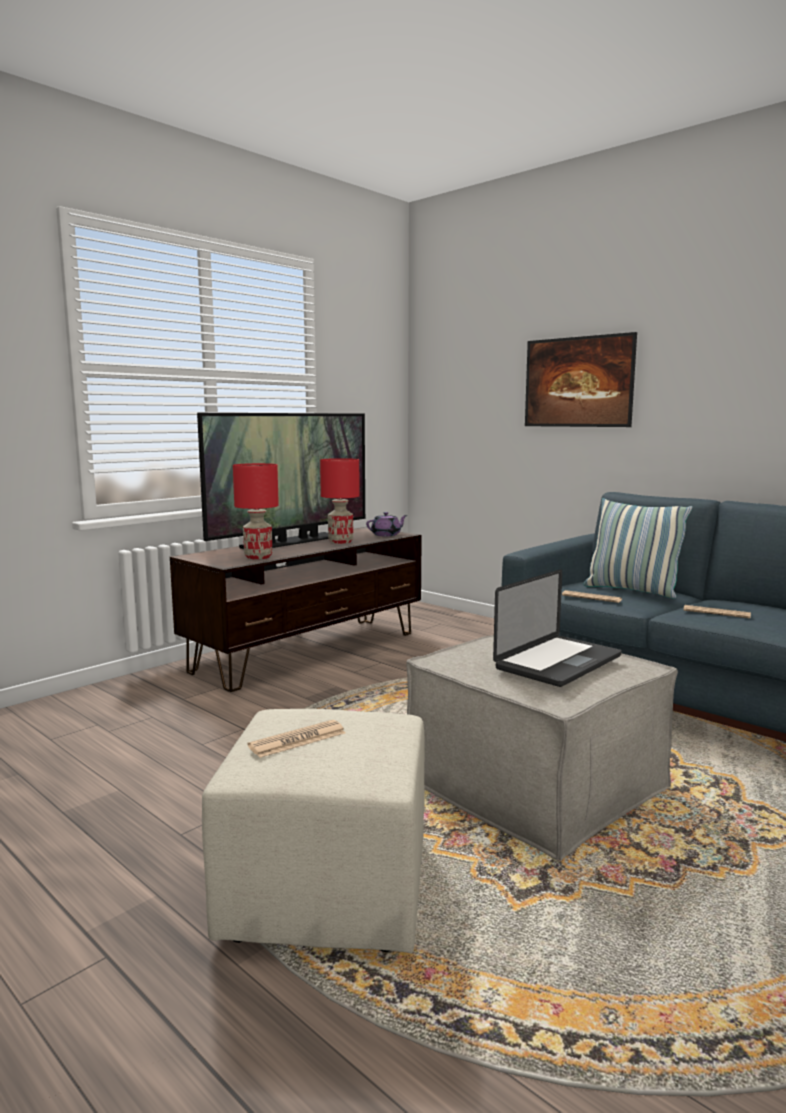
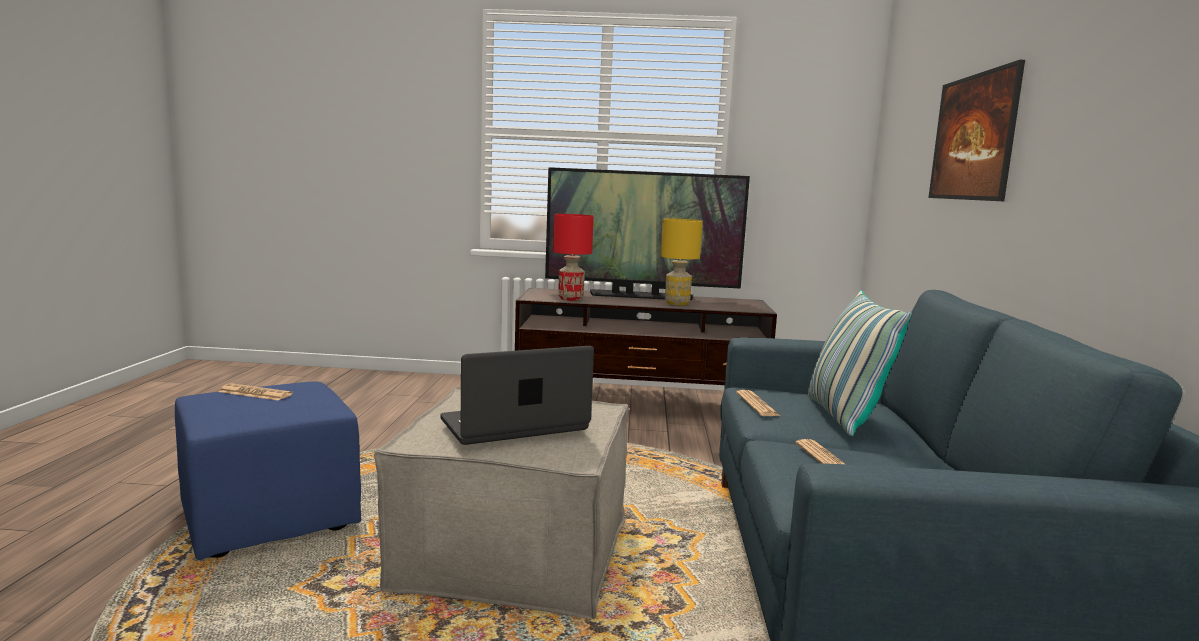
camera: 50 degrees right, 0 degrees up
(326, 890) = (271, 518): beige ottoman -> blue ottoman
(341, 542) = (677, 304): red table lamp -> yellow table lamp
(386, 535) = (742, 307): purple teapot -> none
(558, 662) = (514, 425): laptop -> laptop turned 150 degrees clockwise

